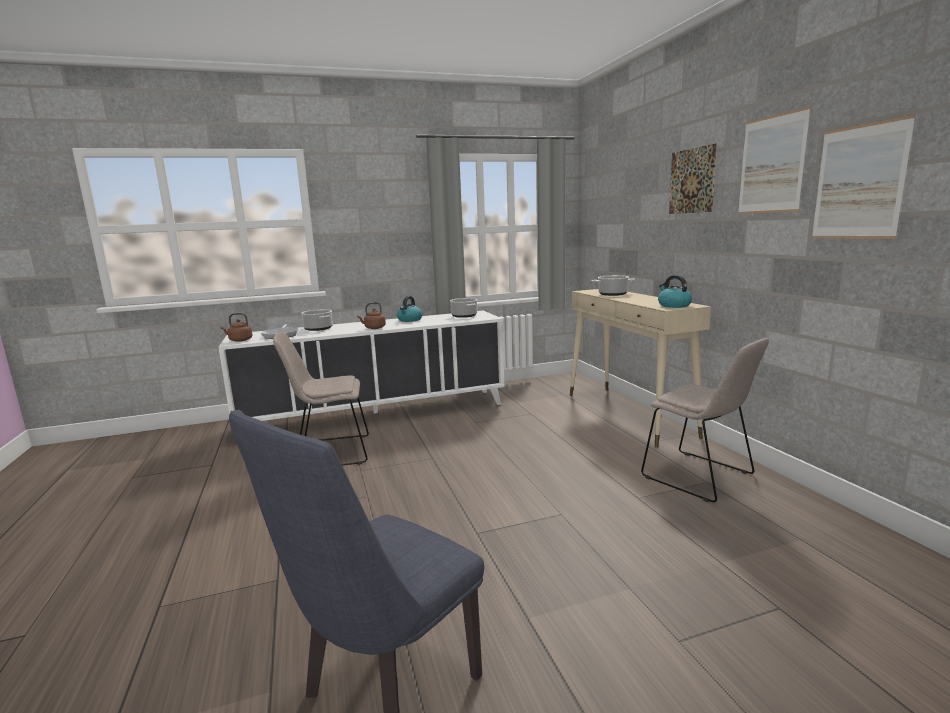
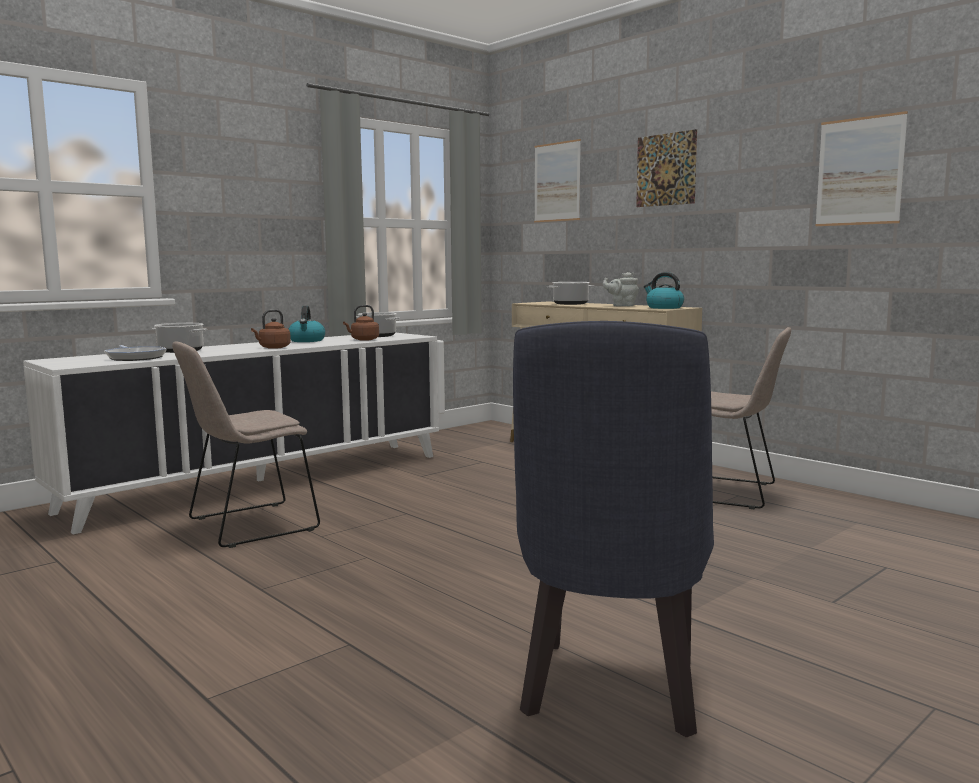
camera: 25 degrees left, 5 degrees down
(239, 340) = (73, 363): brown kettle -> brown kettle (363, 340)
(646, 300) = (622, 306): none -> grey teapot
(771, 164) = (765, 153): picture -> picture (557, 182)

